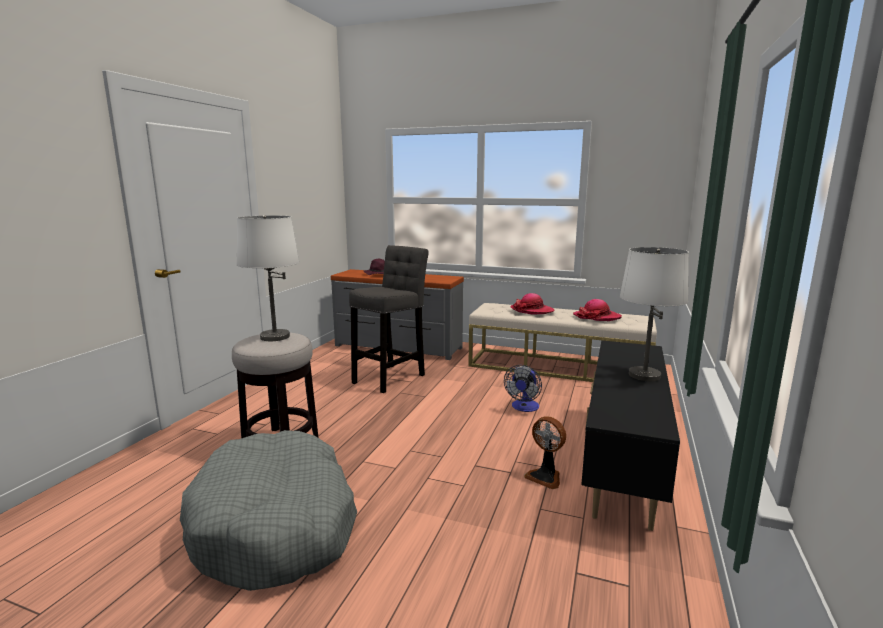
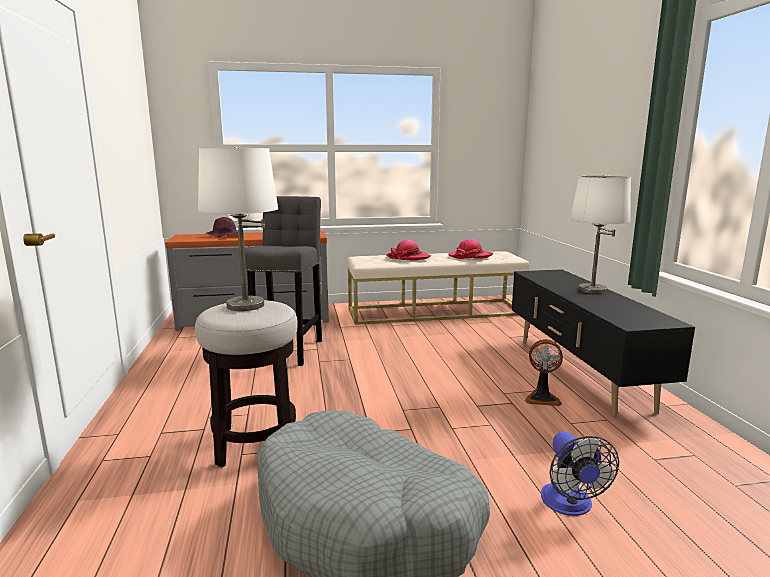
camera: 30 degrees left, 0 degrees up
(524, 408) = (452, 349): fan -> fan (570, 505)

